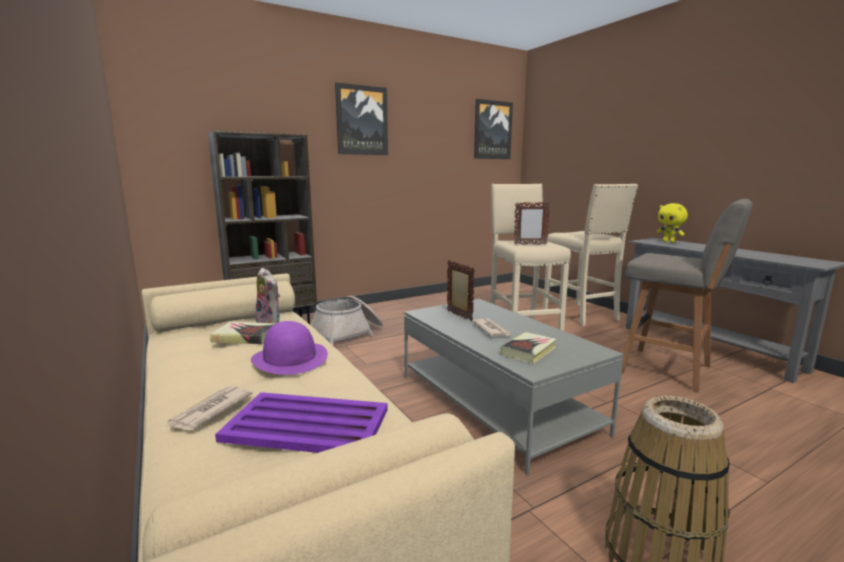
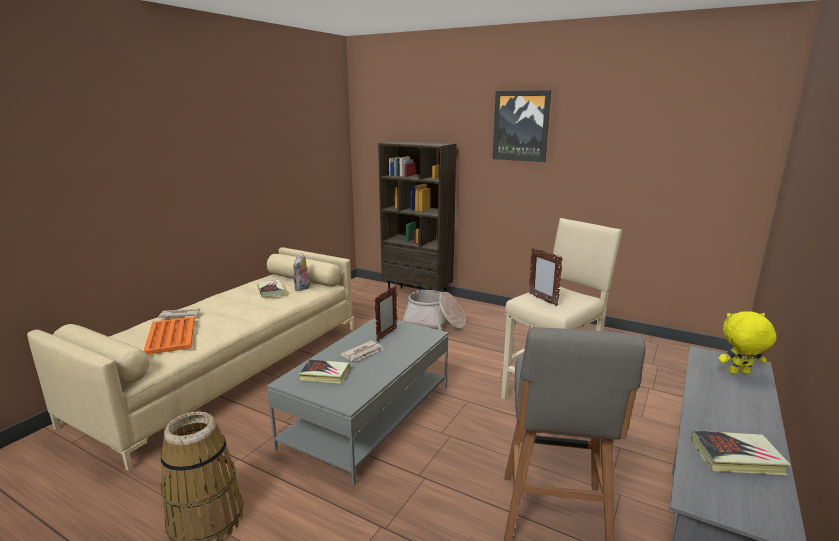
camera: 60 degrees right, 5 degrees up
(290, 358) = (244, 309): purple hat -> none
(305, 424) = (171, 335): purple tray -> orange tray
(492, 130) = (717, 132): picture -> none
(581, 314) = (673, 425): beige stool -> none
(669, 242) = (739, 373): yellow plush toy -> yellow plush toy turned 60 degrees clockwise
(767, 255) = (736, 457): none -> book

